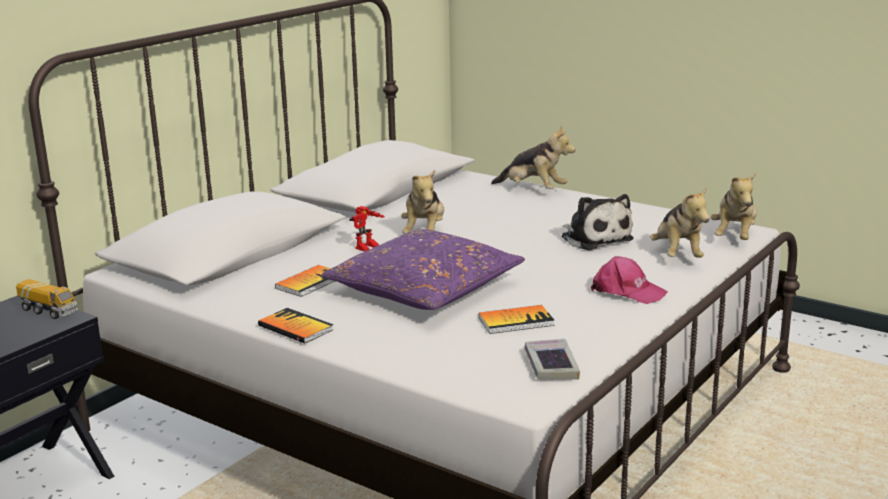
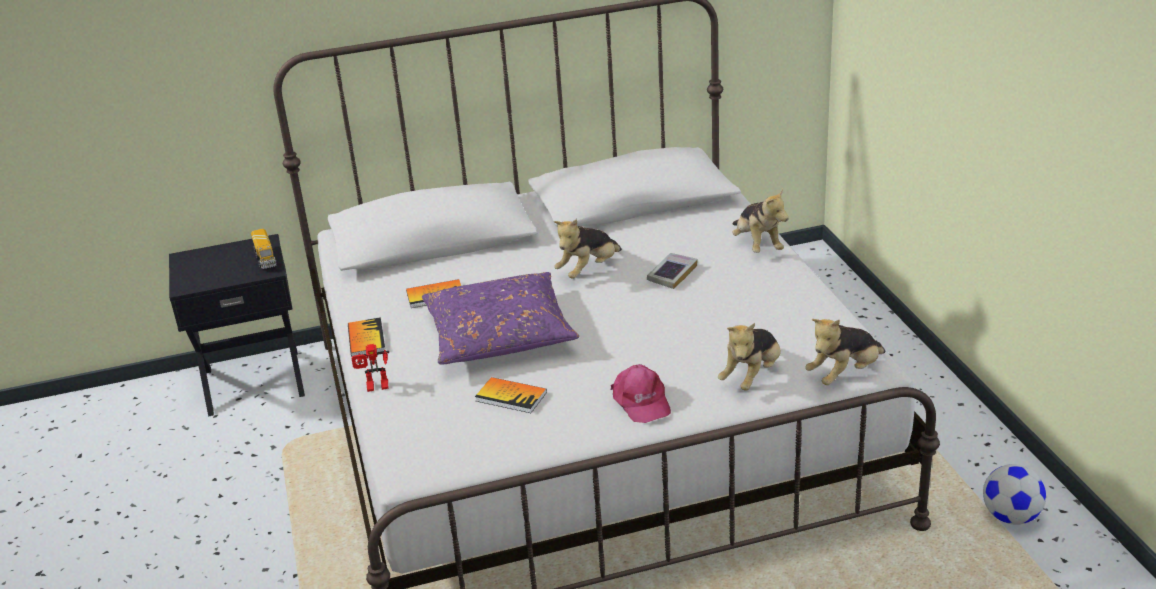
camera: 40 degrees right, 10 degrees up
(367, 248) = (524, 272): toy robot -> toy robot (376, 388)
(551, 365) = (468, 452): book -> book (672, 274)
(594, 238) = (714, 327): plush toy -> none
(822, 345) = (1011, 516): none -> football

